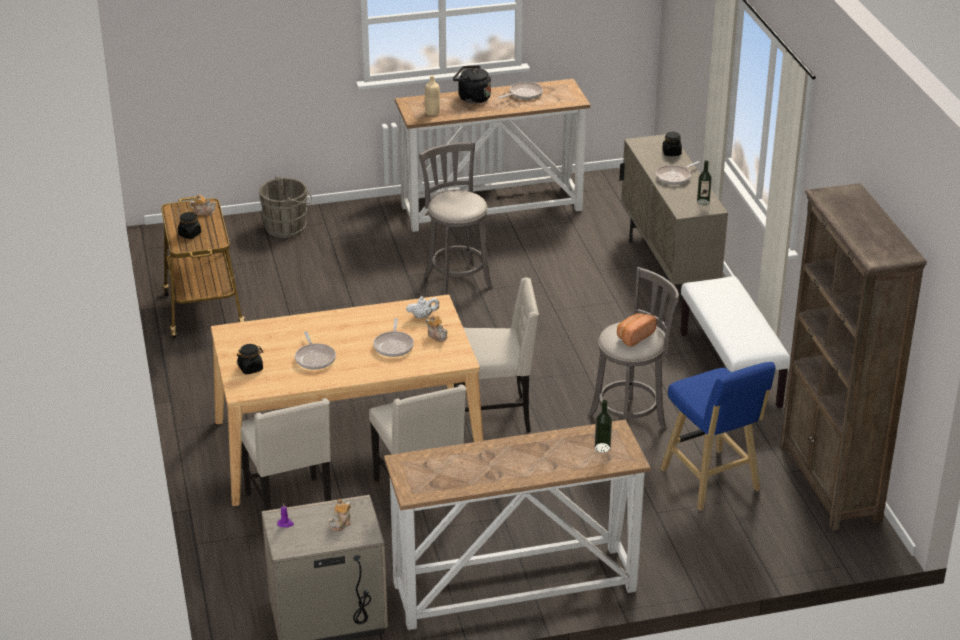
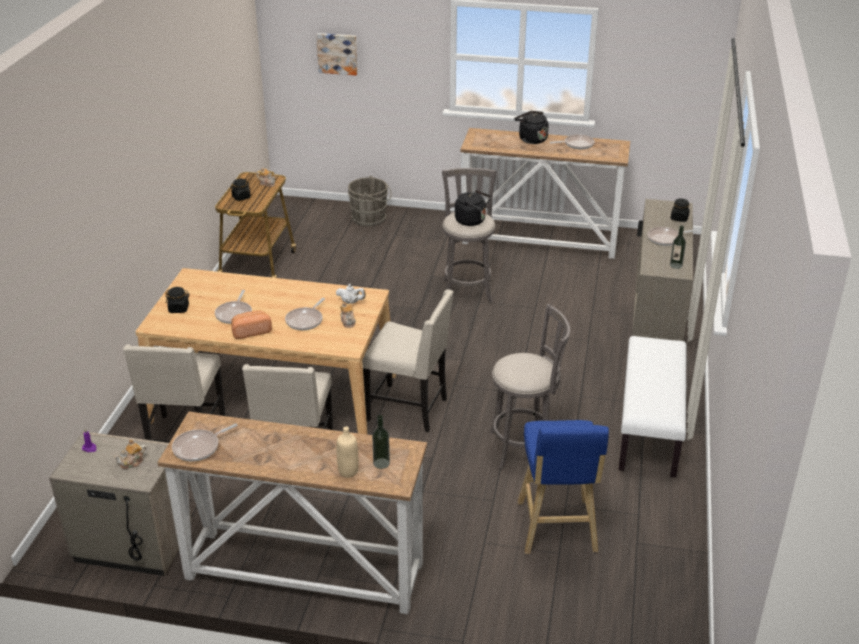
camera: 25 degrees right, 0 degrees up
(225, 41) = (337, 53): none -> picture
(427, 483) = (199, 447): none -> frying pan
(432, 112) = (489, 143): beige bottle -> beige bottle (348, 471)
(463, 202) = (472, 221): none -> black kettle
(634, 336) = (526, 369): bread -> bread (251, 331)
(830, 483) = (672, 568): brown bookcase -> none

